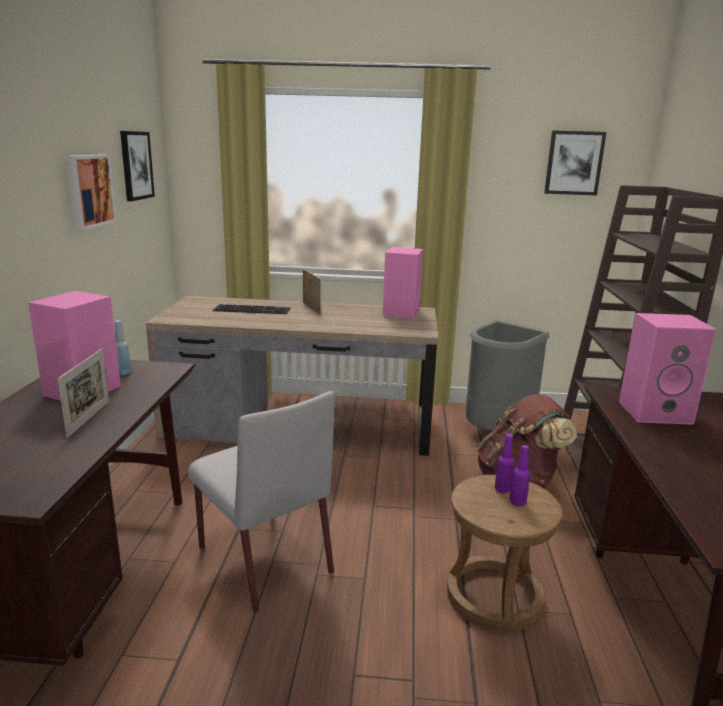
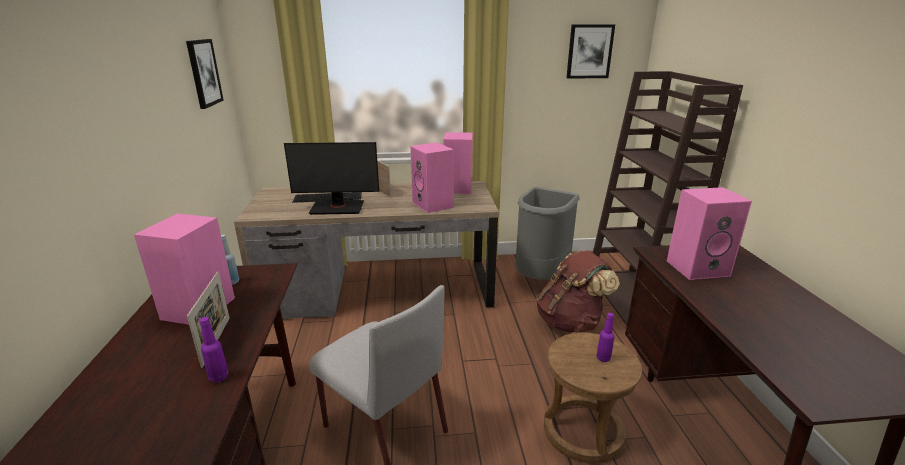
camera: 10 degrees left, 5 degrees up
(88, 191) = (166, 105): picture -> none
(258, 319) = (337, 207): none -> monitor
(365, 325) = (434, 205): none -> pink speaker
(502, 489) = (587, 347): purple bottle -> purple bottle (219, 377)

